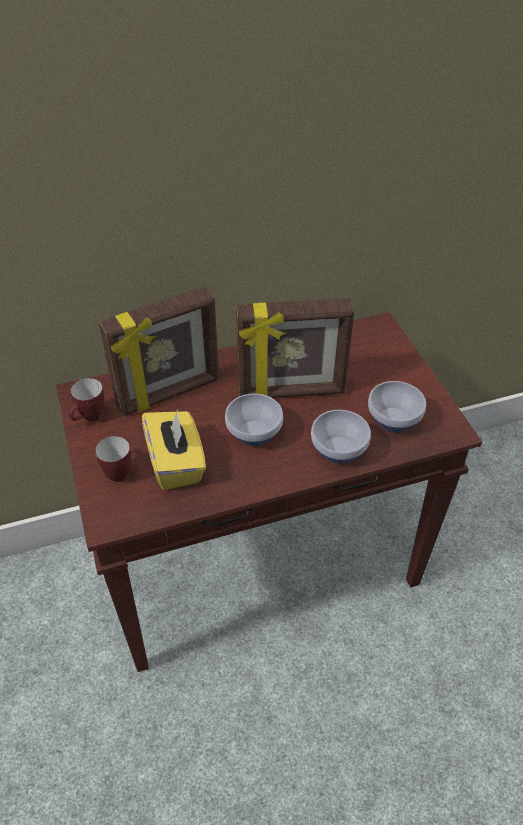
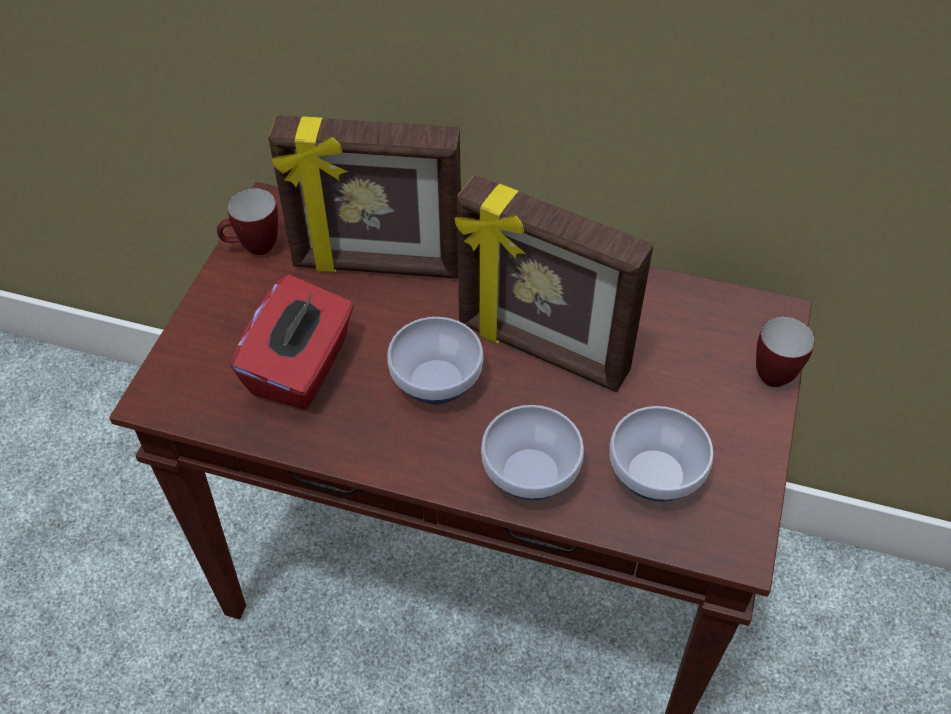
camera: 35 degrees right, 5 degrees up
(117, 471) = (224, 338): mug -> mug (774, 371)
(176, 463) = (301, 368): yellow tissue box -> red tissue box

